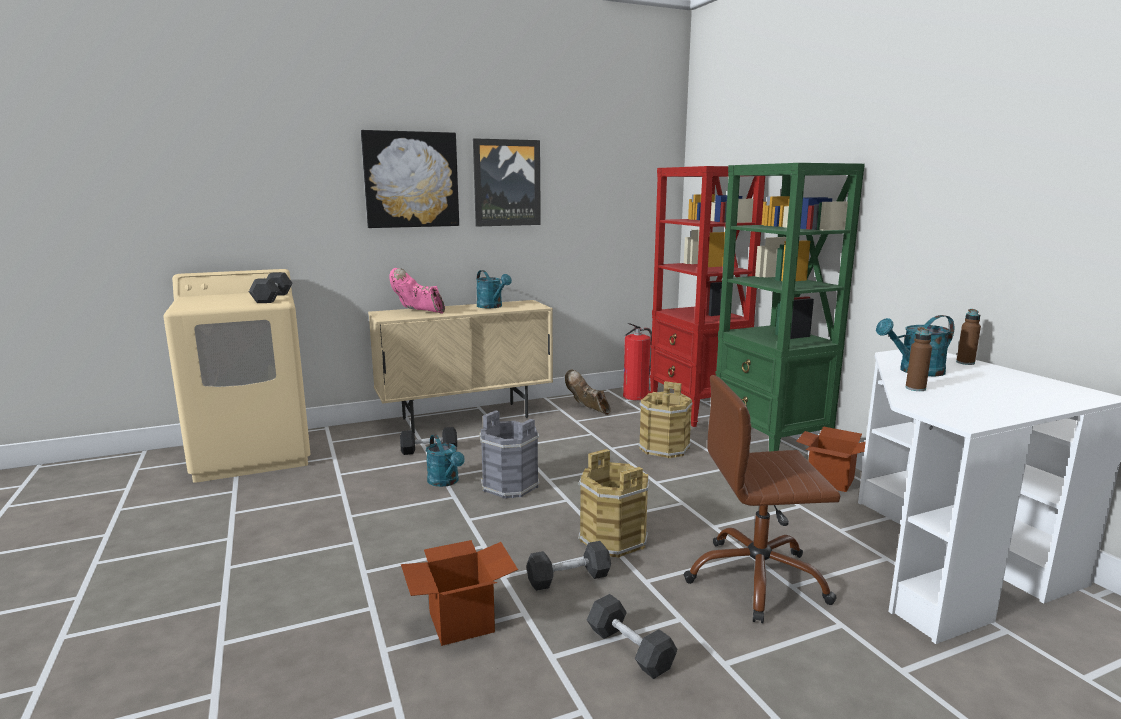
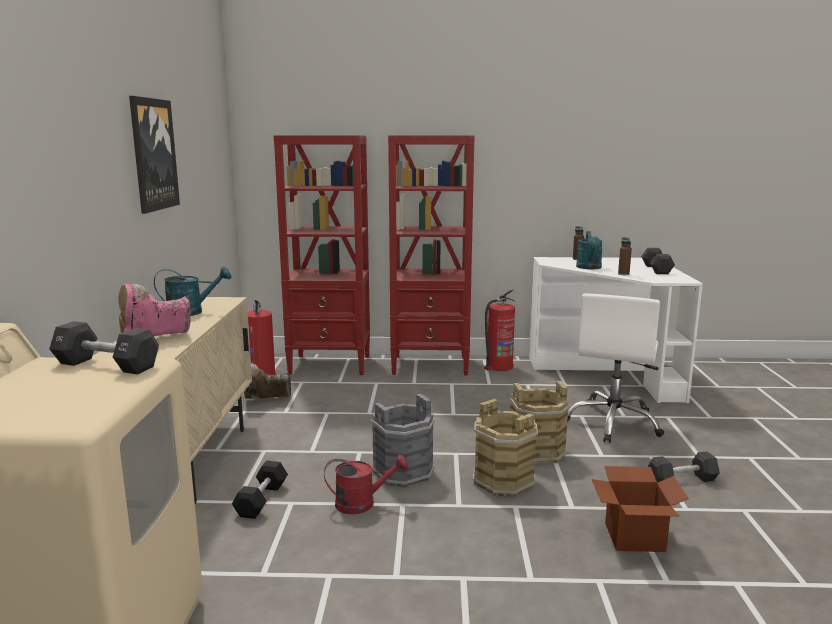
camera: 65 degrees left, 0 degrees up
(411, 180) = (90, 154): picture -> none
(445, 482) = (362, 503): turquoise watering can -> red watering can
(568, 578) = (586, 481): grey dumbbell -> grey dumbbell (656, 269)
(664, 448) = (393, 395): brown bucket -> brown bucket (504, 480)
(757, 579) = (613, 422): brown office chair -> white office chair
(769, 447) = (431, 365): green bookcase -> red bookcase
(830, 480) = (498, 366): cardboard box -> fire extinguisher

